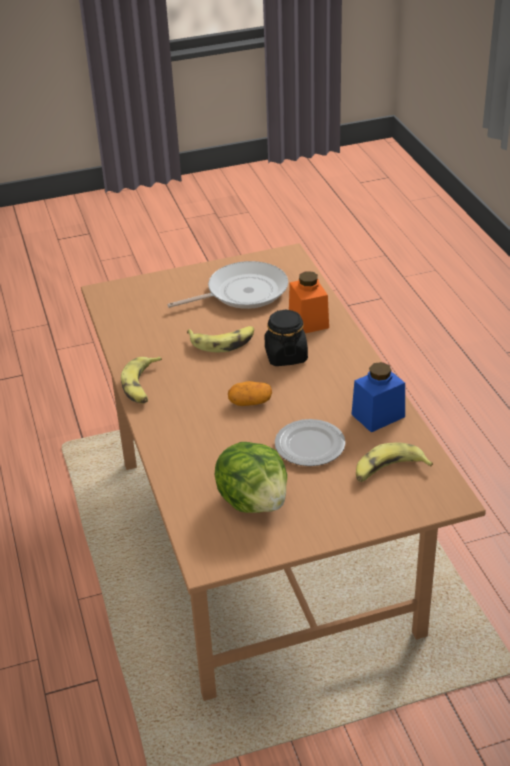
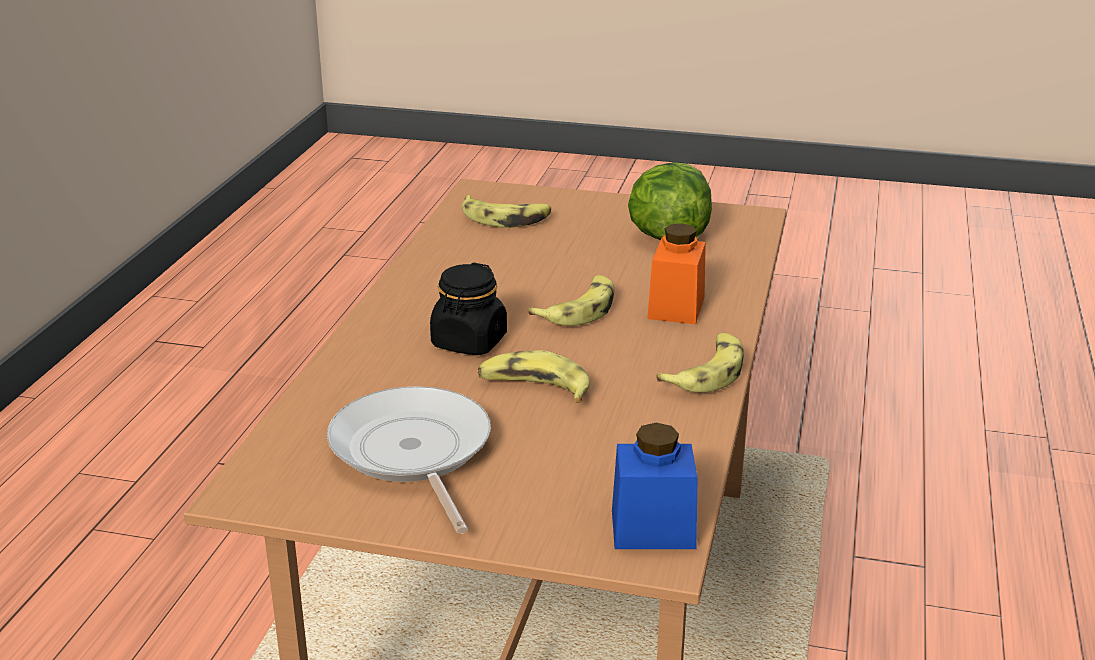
camera: 150 degrees left, 10 degrees down
(242, 292) = (412, 453): frying pan -> frying pan turned 60 degrees clockwise
(250, 402) = (579, 310): potato -> banana
(308, 321) = (376, 372): orange jar -> orange jar (676, 308)
(310, 445) = (558, 256): plate -> none
(378, 415) = (450, 255): blue jar -> blue jar (653, 529)

